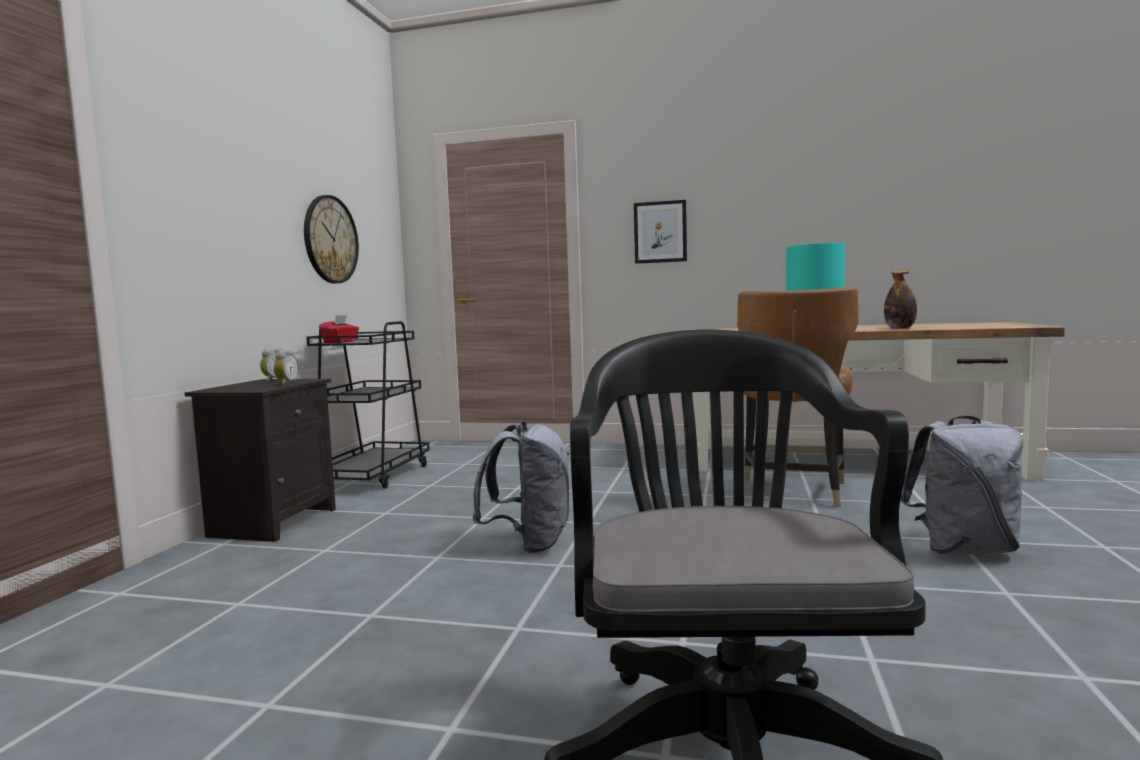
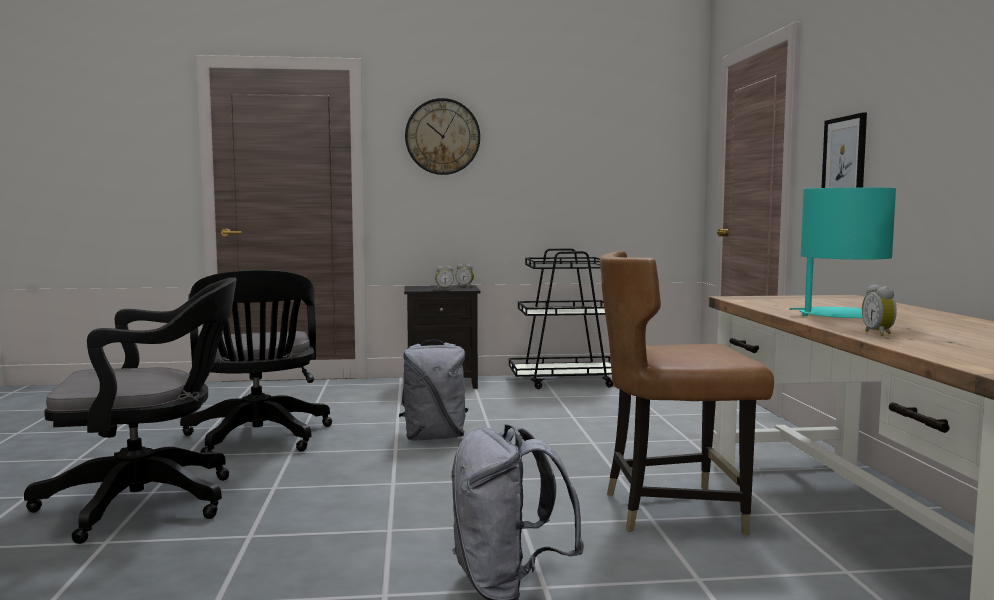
camera: 70 degrees right, 0 degrees up
(330, 239) = (579, 177): wall clock -> wall clock (442, 137)
(340, 342) = (551, 264): red tissue box -> none
(416, 654) = (258, 439): none -> black office chair
(900, 328) = (880, 334): bottle -> alarm clock

